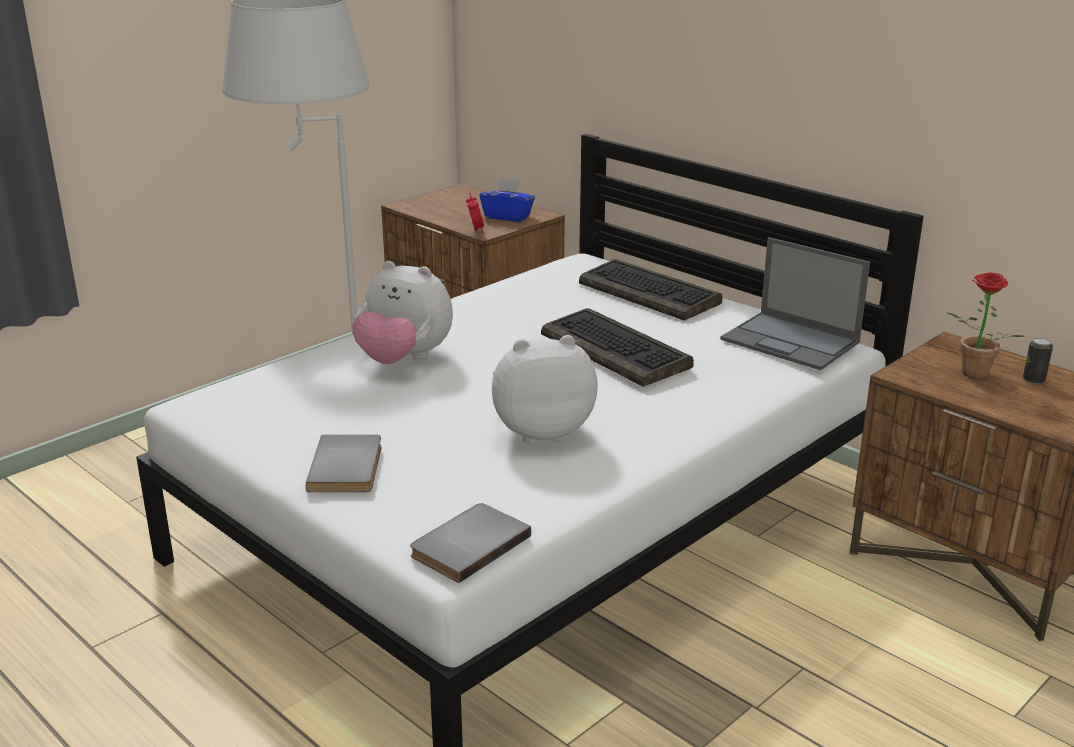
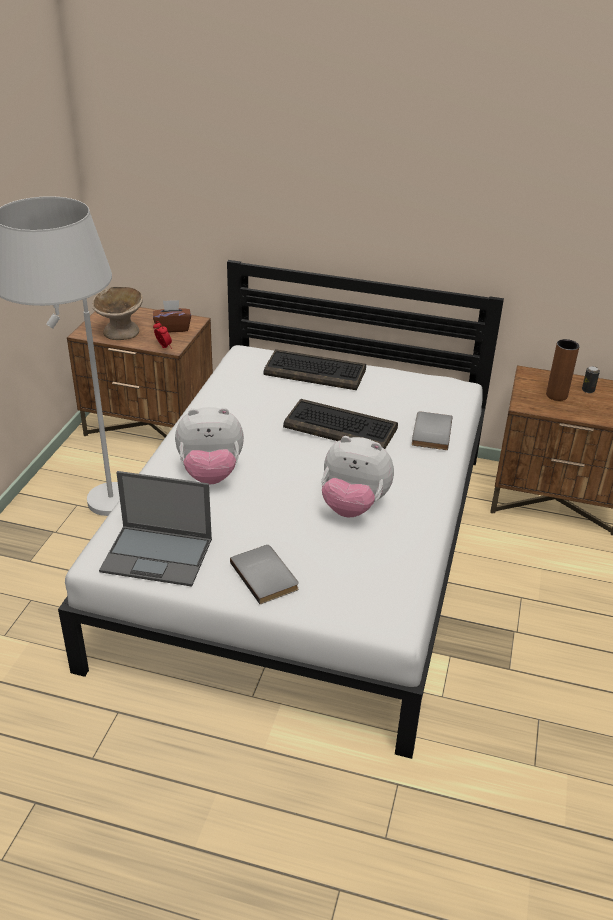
camera: 30 degrees left, 10 degrees up
(445, 210) = (121, 332): none -> beige bowl
(467, 544) = (393, 607): grey book -> grey book (429, 432)
(507, 216) = (172, 328): blue tissue box -> brown tissue box
(541, 431) = (353, 506): plush toy -> plush toy turned 120 degrees counterclockwise
(791, 341) = (433, 391): laptop -> laptop (158, 555)
(971, 375) = (556, 395): potted plant -> brown vase

